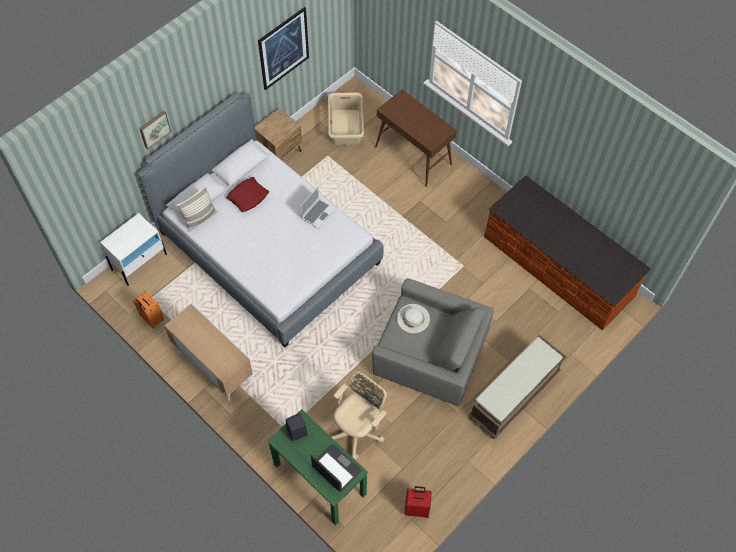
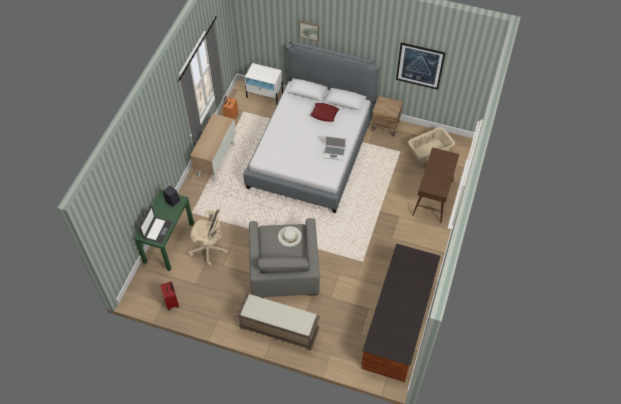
camera: 65 degrees right, 5 degrees down
(200, 219) = (294, 99): pillow -> none

